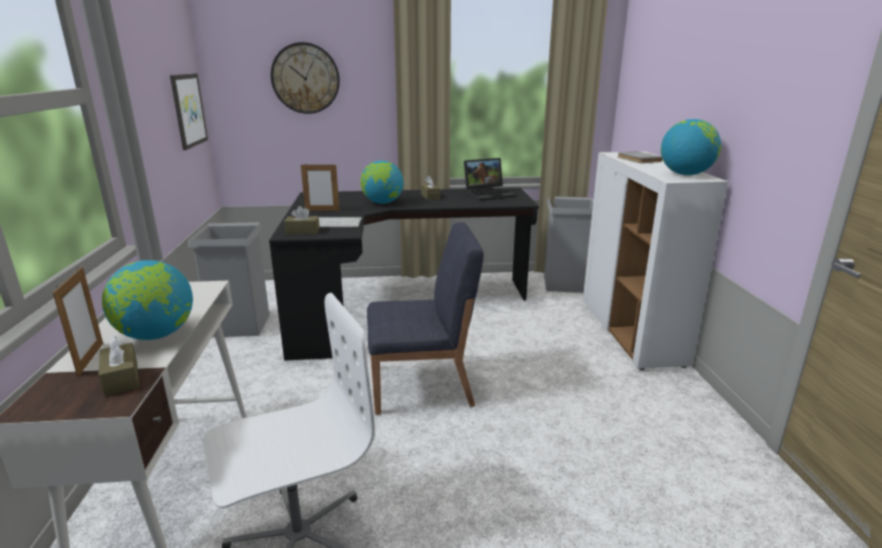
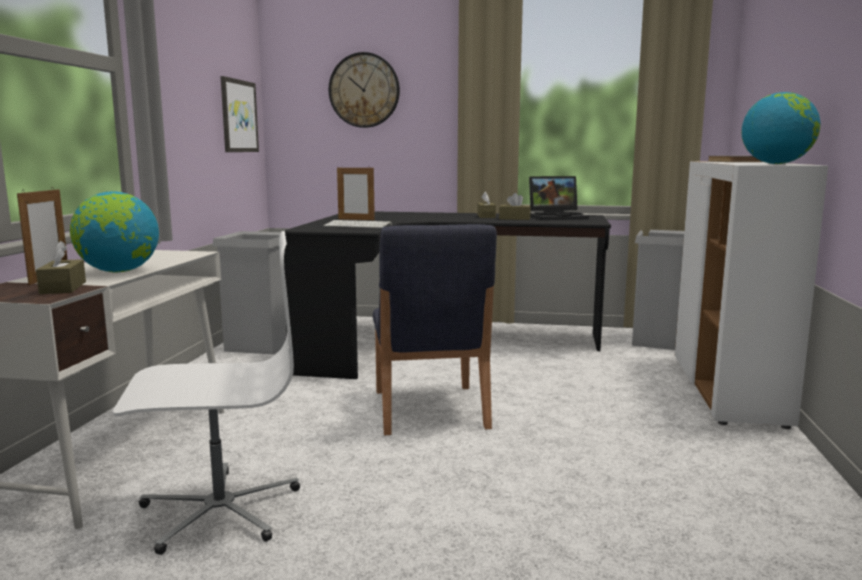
camera: 15 degrees right, 10 degrees down
(302, 231) = (321, 228): brown tissue box -> brown tissue box (514, 218)
(382, 203) = (427, 218): globe -> none
(423, 386) = (429, 410): blue chair -> blue chair turned 75 degrees clockwise

